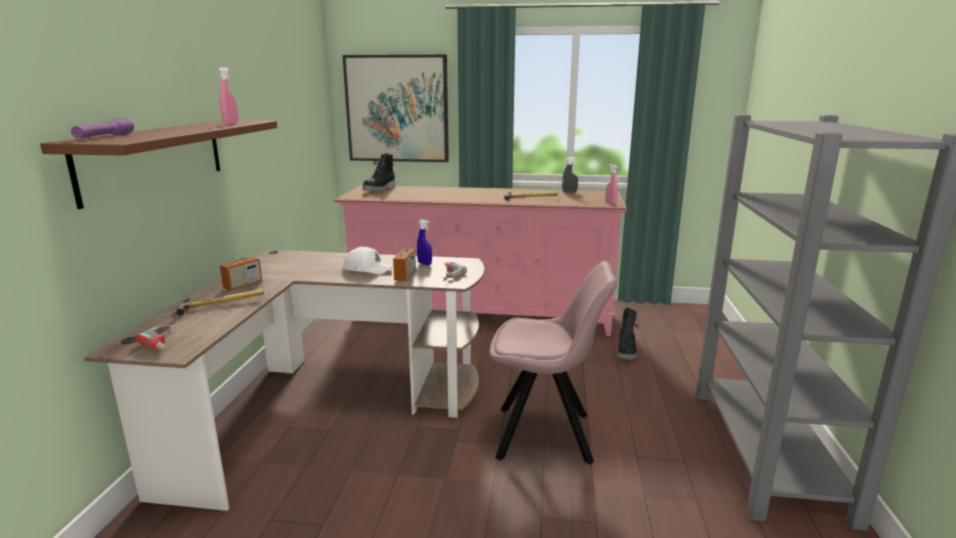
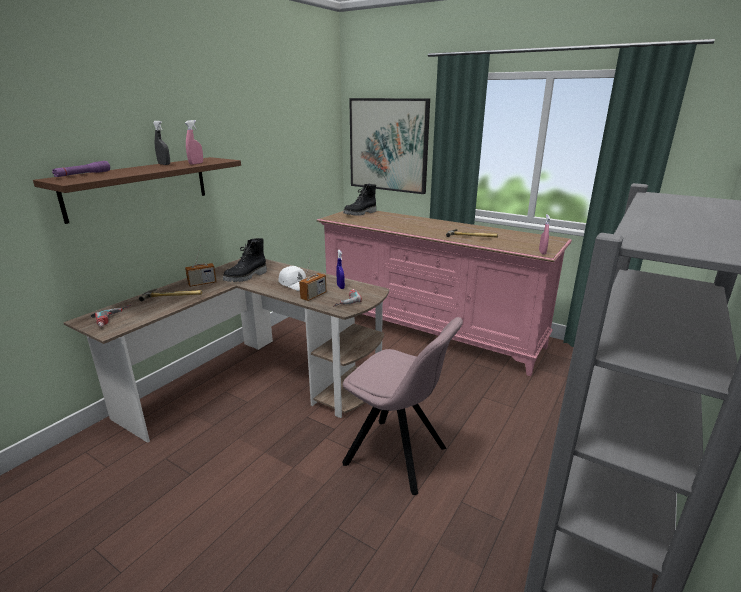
camera: 25 degrees right, 5 degrees up
(569, 192) = (518, 234): grey spray bottle -> grey spray bottle (164, 164)
(627, 351) = (534, 395): black boot -> black boot (246, 277)

